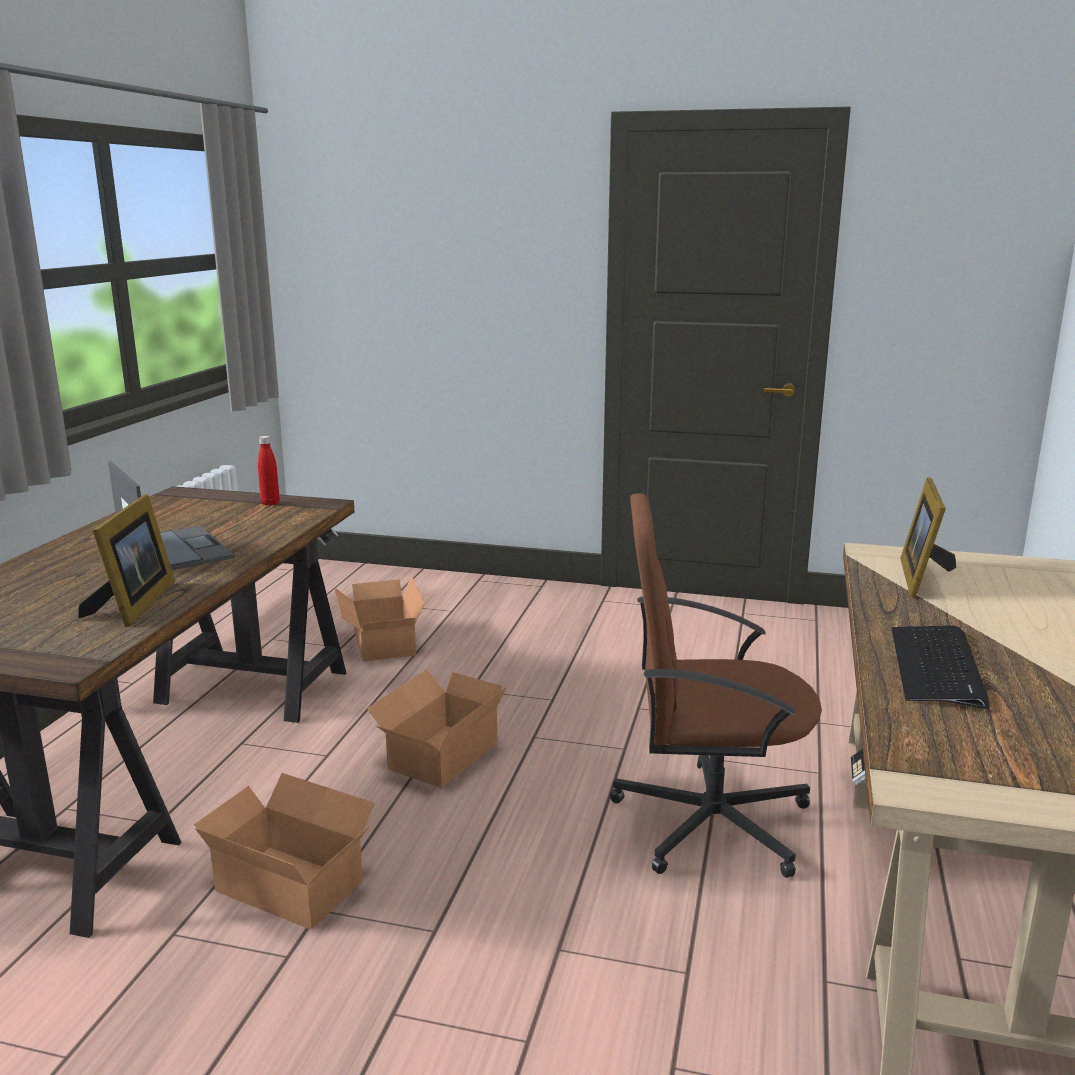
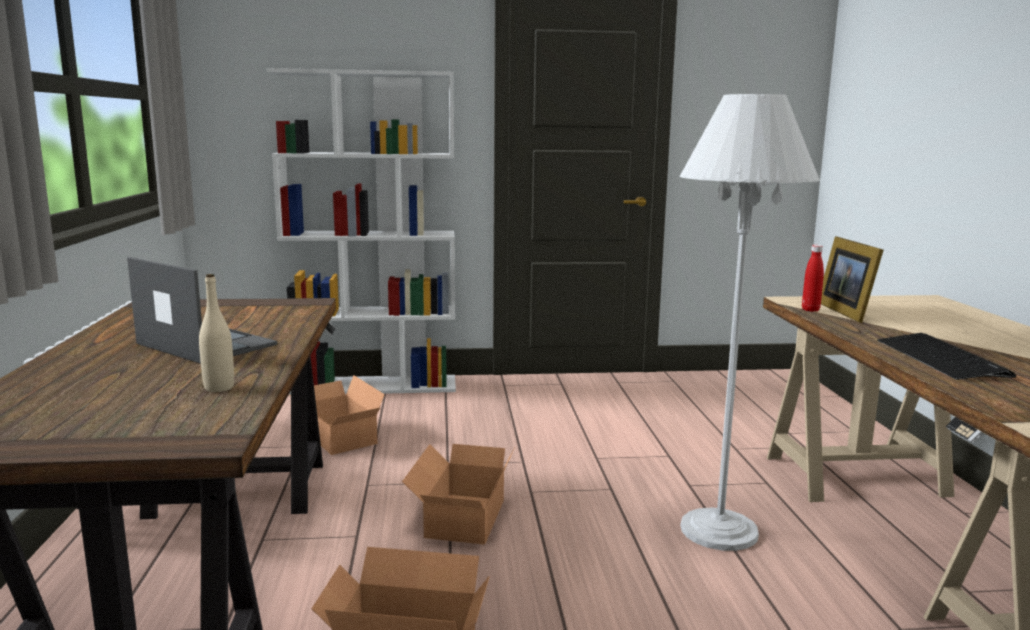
camera: 20 degrees left, 5 degrees down
(134, 604) = (219, 388): picture frame -> beige bottle
(270, 503) = (257, 305): red bottle -> red bottle (810, 310)
(461, 584) = (375, 385): none -> white bookcase
(708, 820) = (718, 530): brown office chair -> white floor lamp

